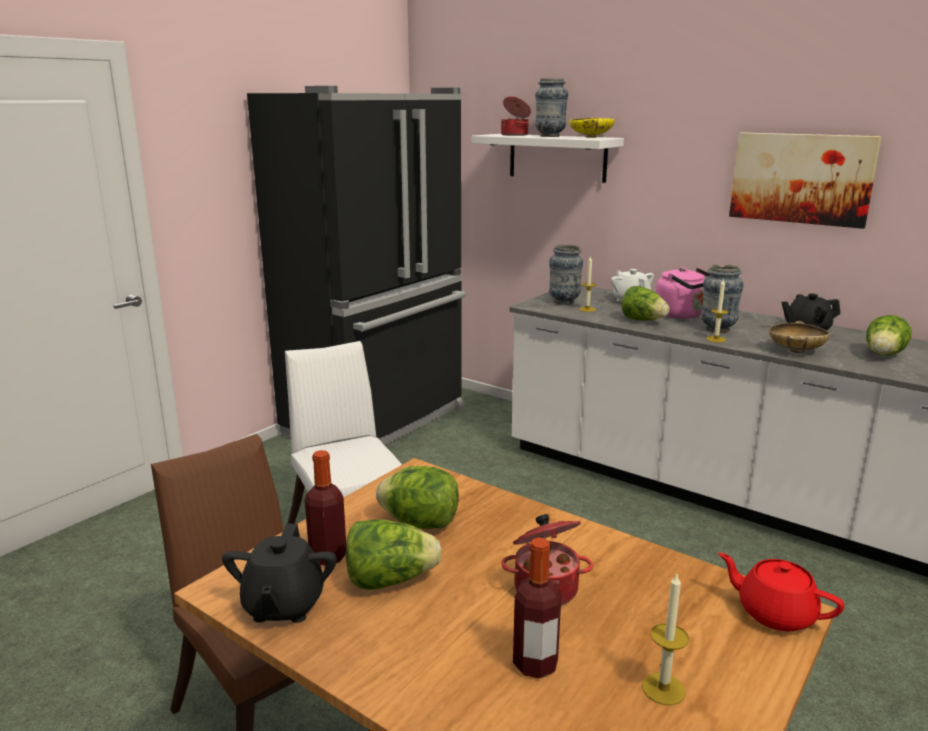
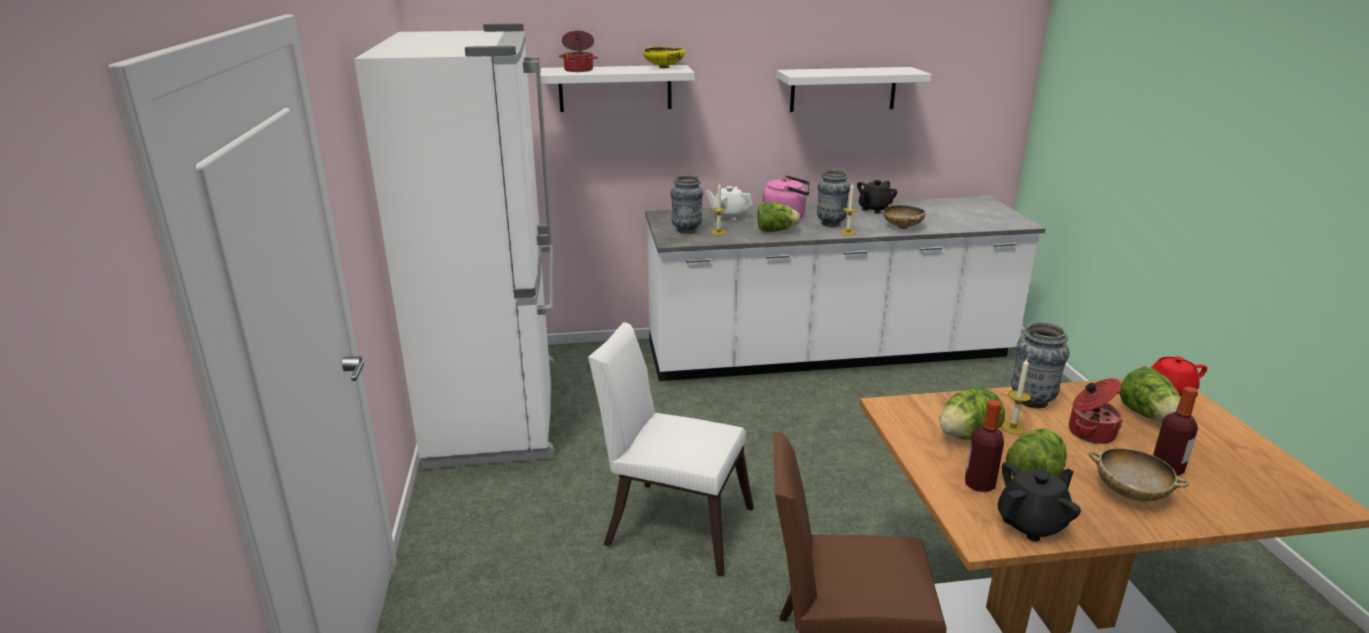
camera: 45 degrees left, 5 degrees up
(283, 606) = (1031, 524): black teapot -> black teapot turned 75 degrees counterclockwise
(378, 422) = (498, 412): black fridge -> white fridge
(434, 651) = (1130, 493): none -> beige bowl
(550, 136) = (621, 69): vase -> vase (1031, 401)
(663, 689) = (1213, 447): candle -> candle (1013, 428)
(801, 178) = (843, 89): picture -> white shelf
(883, 355) = (943, 216): lettuce -> lettuce (1148, 416)

